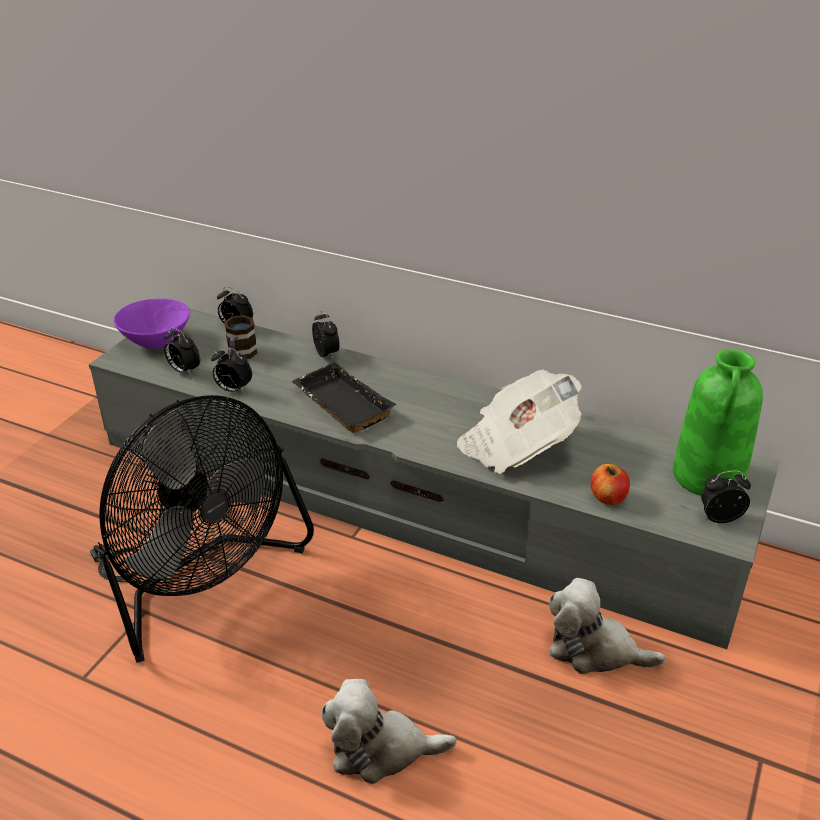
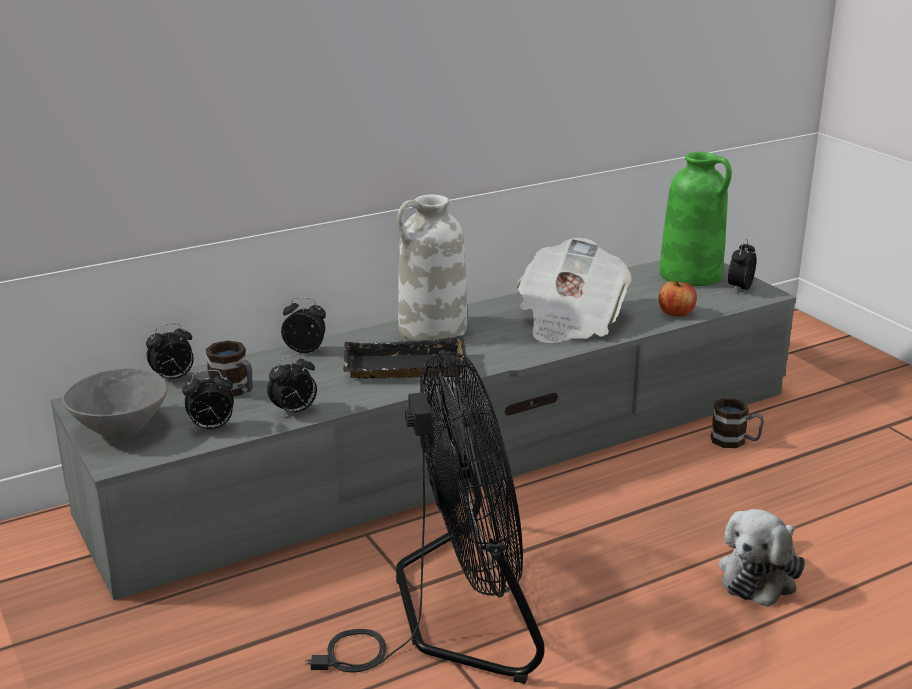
camera: 55 degrees left, 10 degrees down
(157, 341) = (122, 428): purple bowl -> grey bowl
(419, 389) = (432, 330): none -> white vase
(594, 649) = (735, 441): plush toy -> mug

